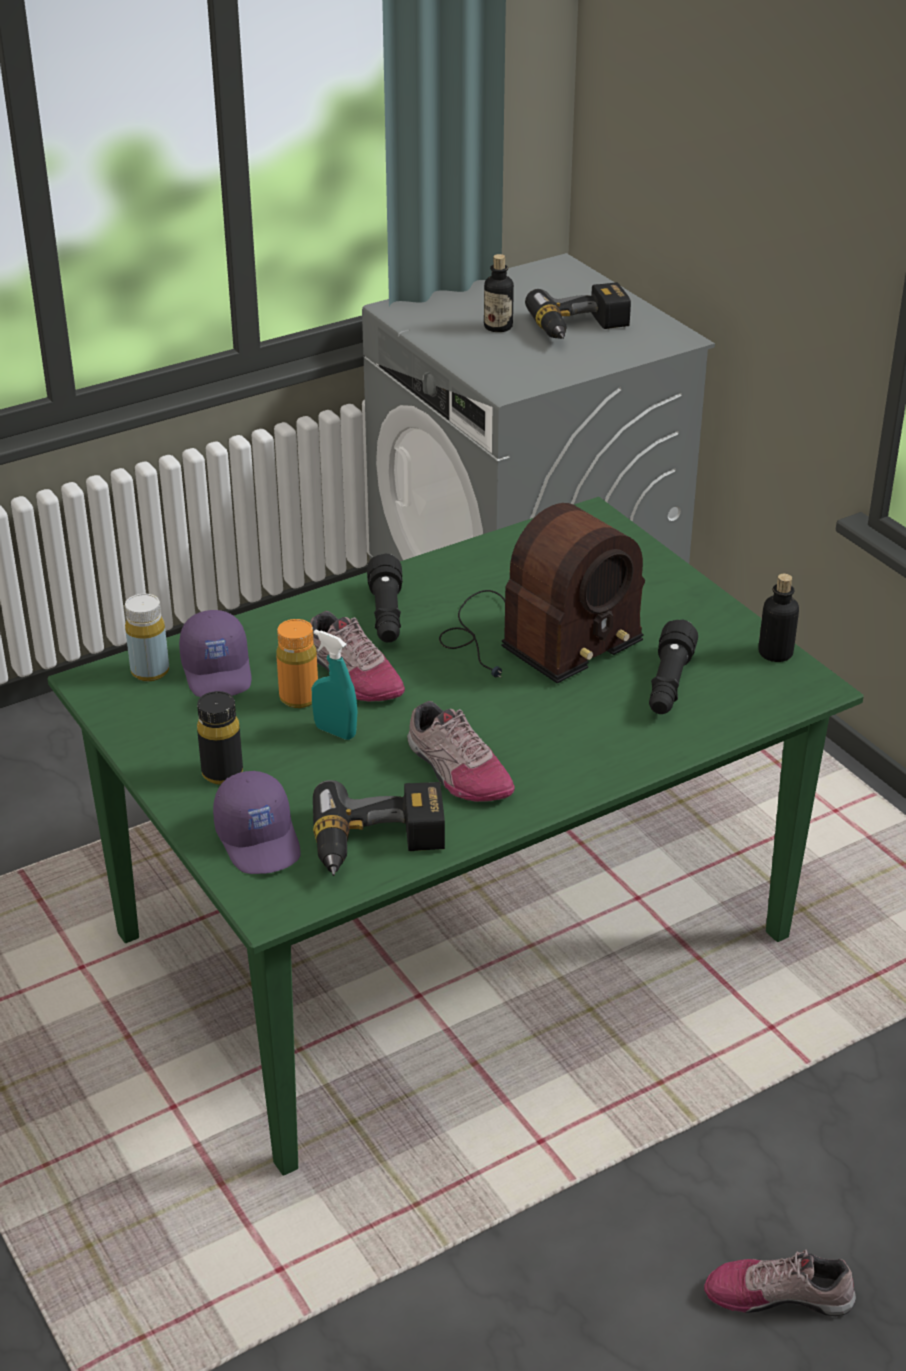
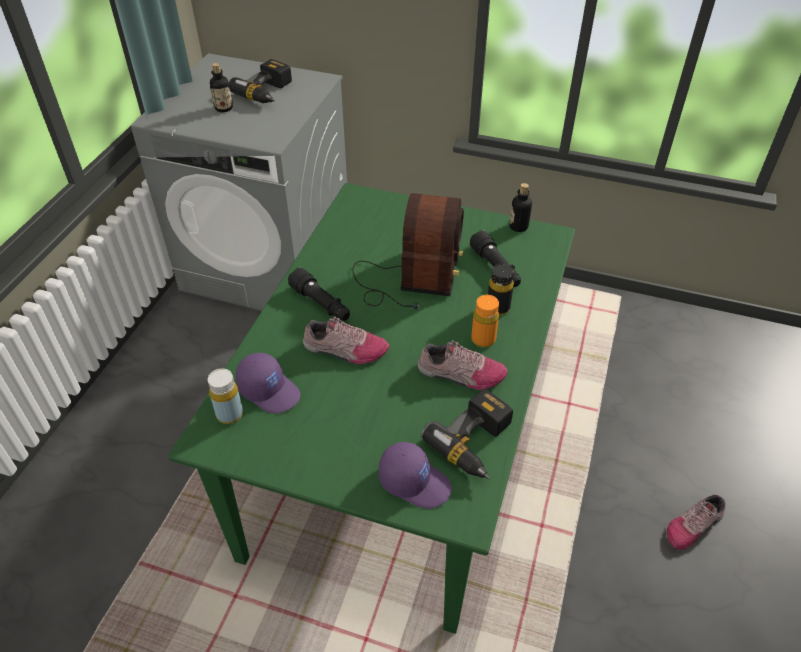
camera: 40 degrees left, 10 degrees up
(222, 773) = (347, 453): black bottle -> black bottle (498, 308)
(299, 698) = (333, 380): orange bottle -> orange bottle (483, 339)
(335, 731) = (376, 389): turquoise spray bottle -> none

